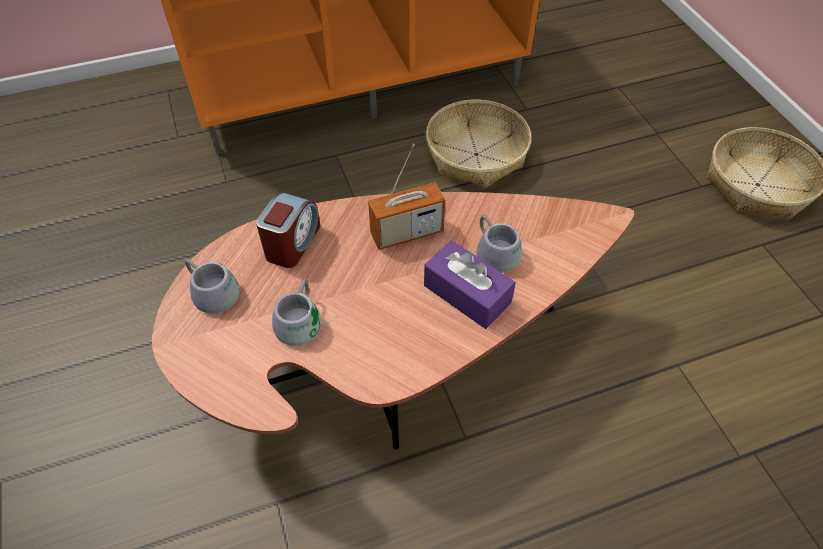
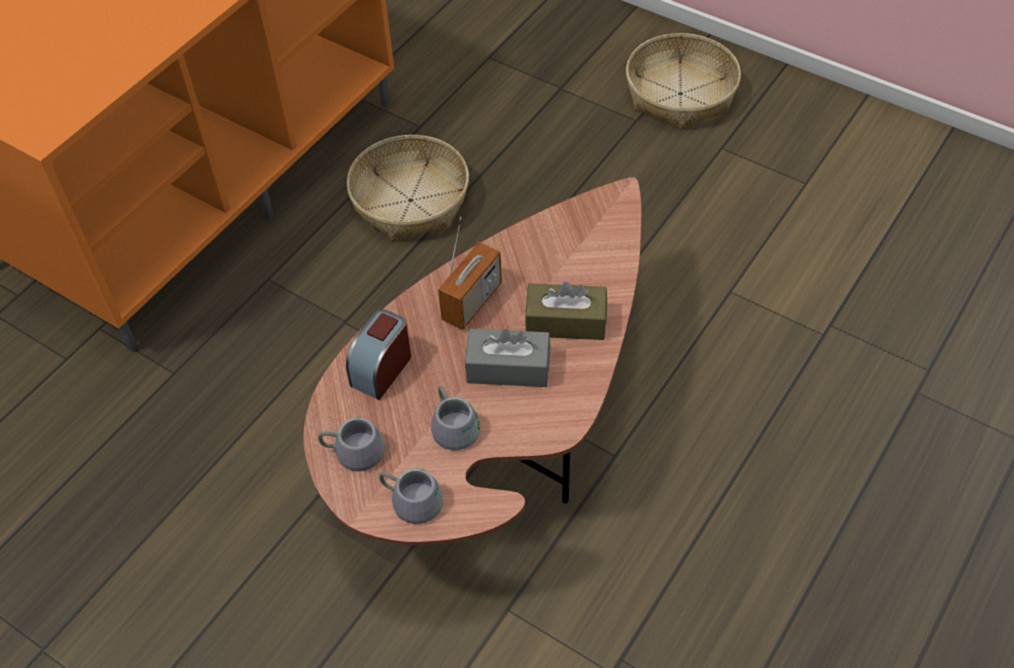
camera: 35 degrees left, 0 degrees up
(292, 243) = (381, 369): alarm clock -> alarm clock turned 135 degrees counterclockwise
(386, 302) = (508, 368): none -> grey tissue box
(467, 294) = (565, 322): purple tissue box -> brown tissue box
(499, 250) = (559, 272): grey mug -> grey mug (414, 495)

